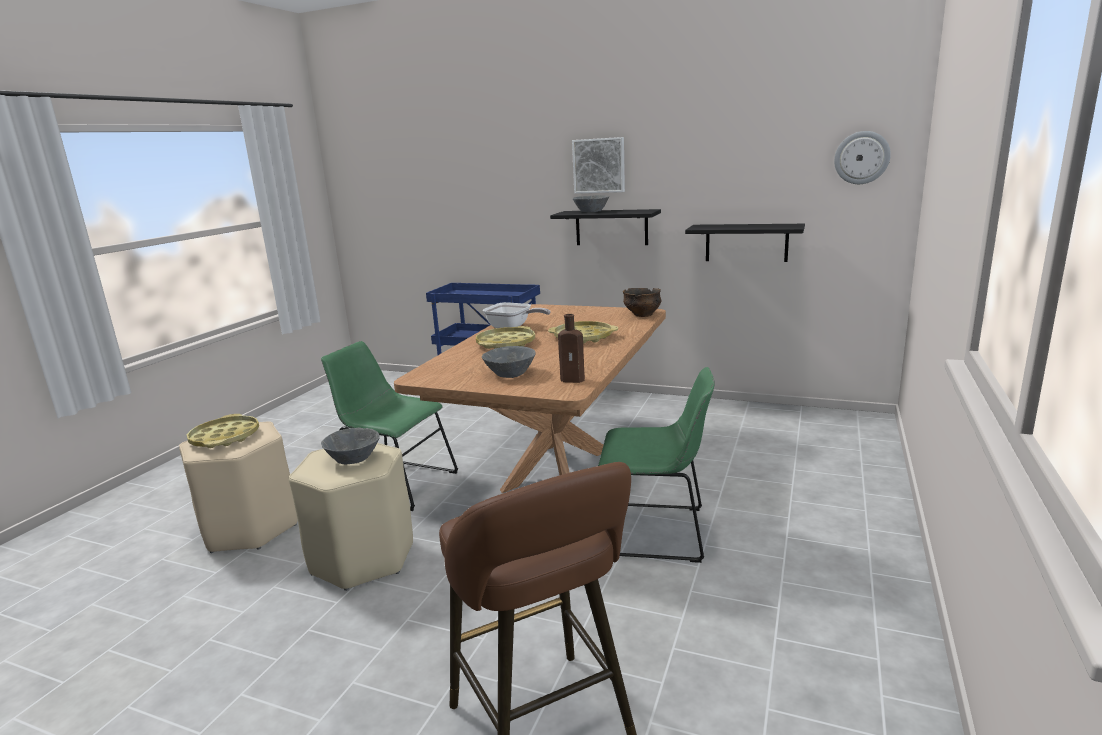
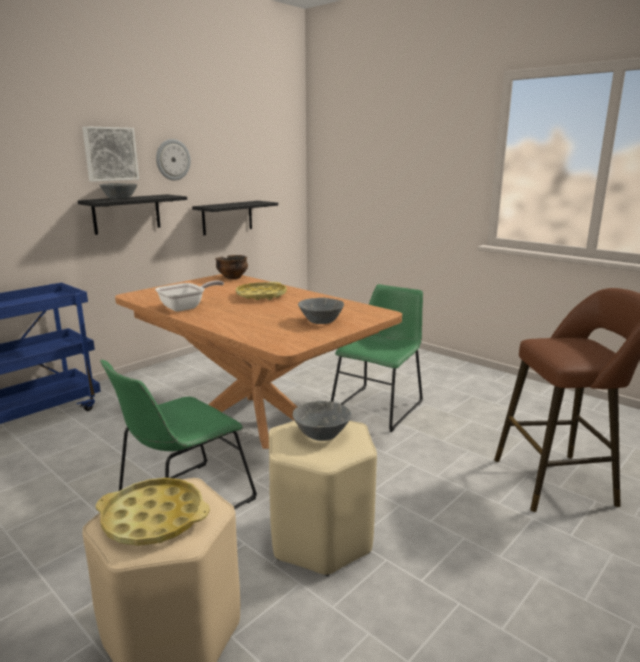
camera: 70 degrees left, 0 degrees up
(506, 343) = (234, 314): yellow tray -> none
(574, 380) = (360, 309): brown bottle -> none
(861, 157) = (281, 155): wall clock -> wall clock (172, 159)

